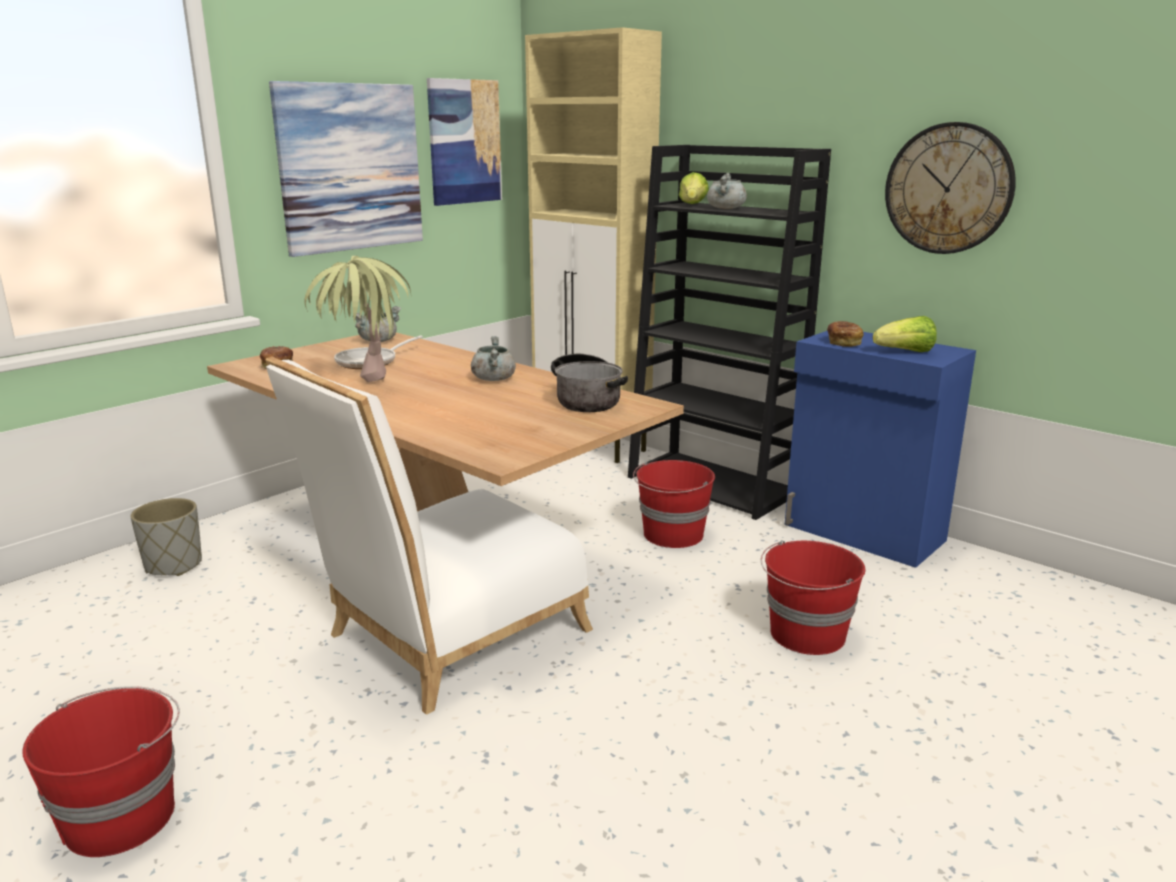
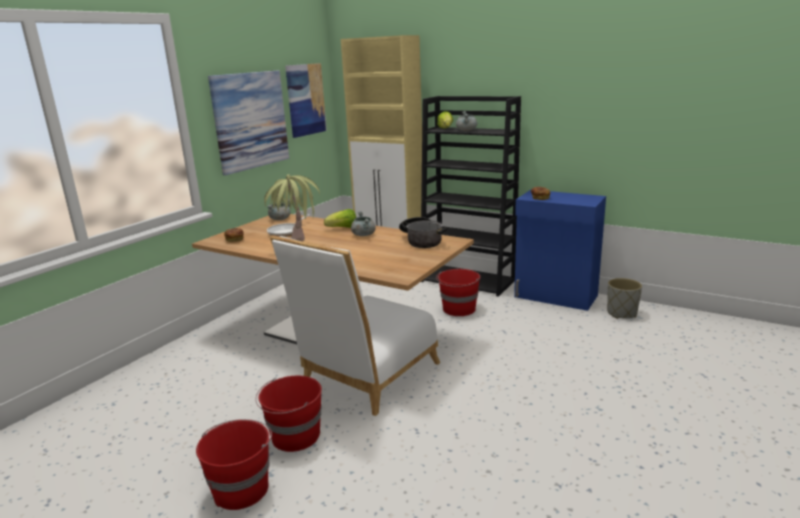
camera: 10 degrees left, 0 degrees up
(174, 565) = (187, 361): grey planter -> grey planter (622, 313)
(806, 634) = (548, 350): red bucket -> red bucket (295, 437)
(905, 352) = (573, 200): lettuce -> lettuce (343, 228)
(948, 189) = (585, 115): wall clock -> none

